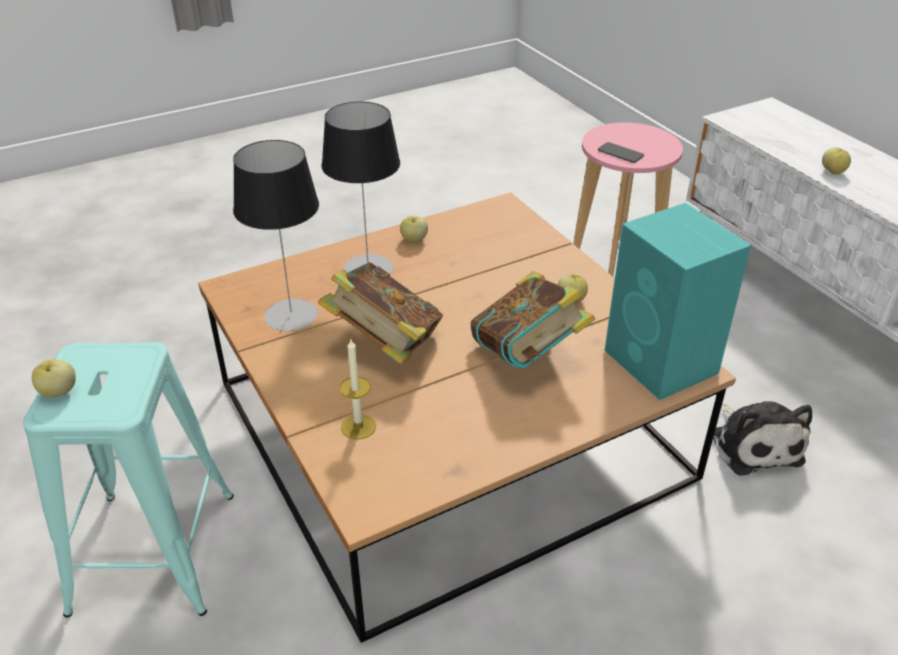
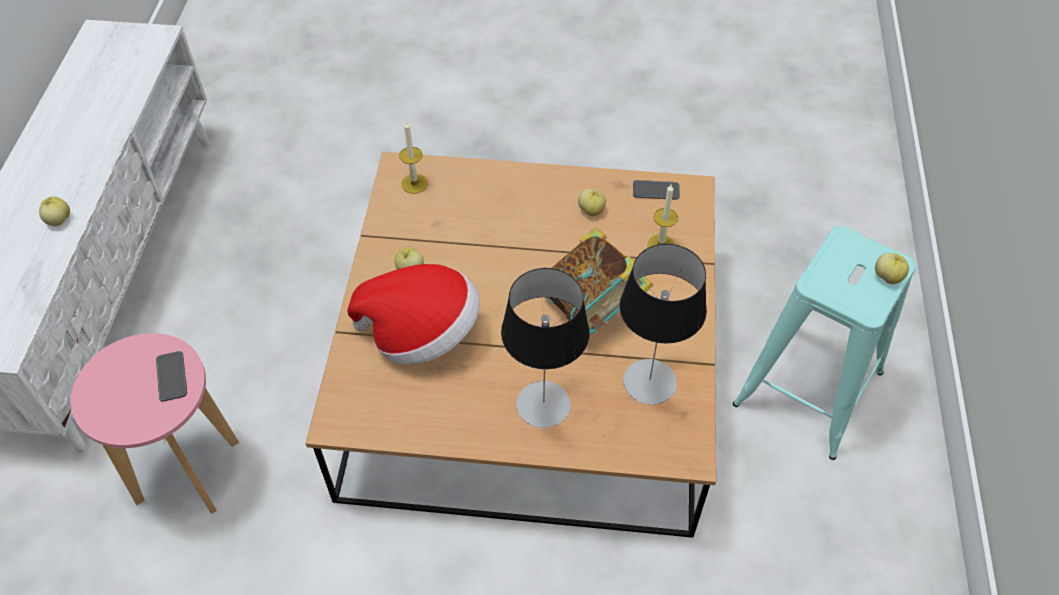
camera: 145 degrees left, 15 degrees up
(409, 485) = (656, 190): none -> phone
(414, 239) = (469, 422): apple -> apple (591, 210)
(507, 267) = (422, 333): none -> hat
(527, 355) = (497, 238): book -> none
(662, 363) = (414, 183): turquoise speaker -> candle
(754, 444) = (332, 234): plush toy -> none

